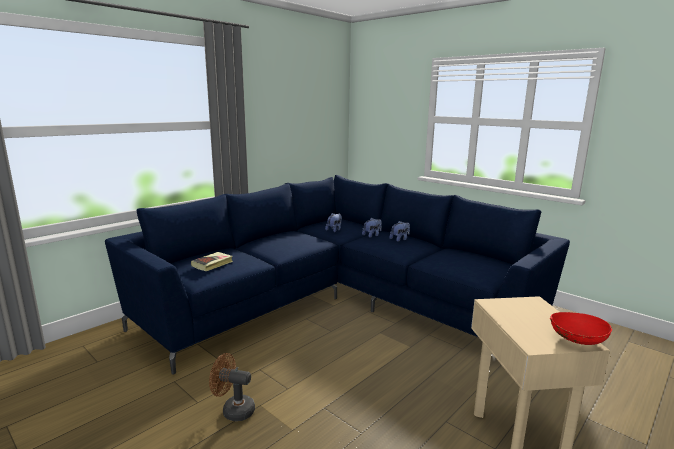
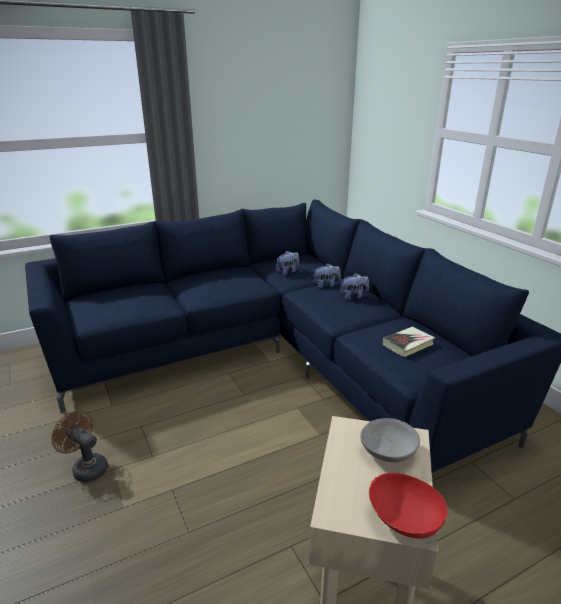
camera: 20 degrees right, 10 degrees up
(212, 264) = (118, 303): book -> book (408, 344)
(530, 311) = (388, 452): none -> grey bowl

